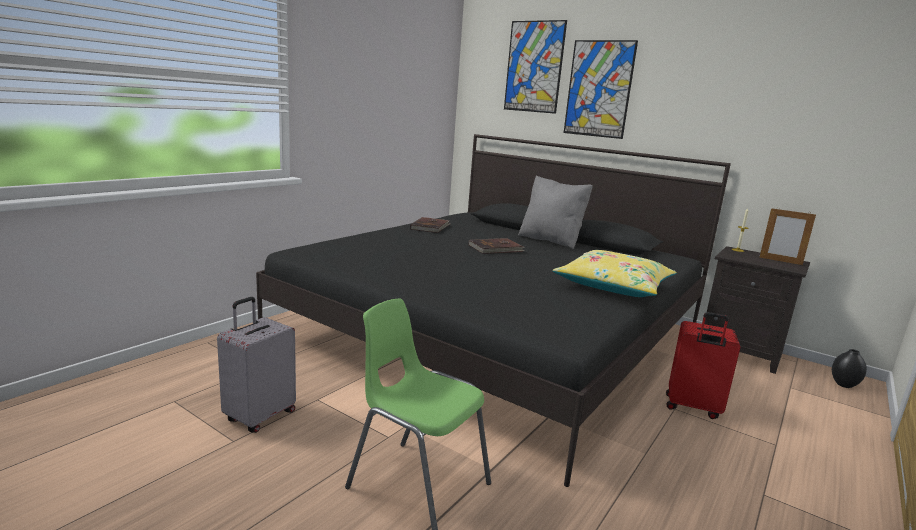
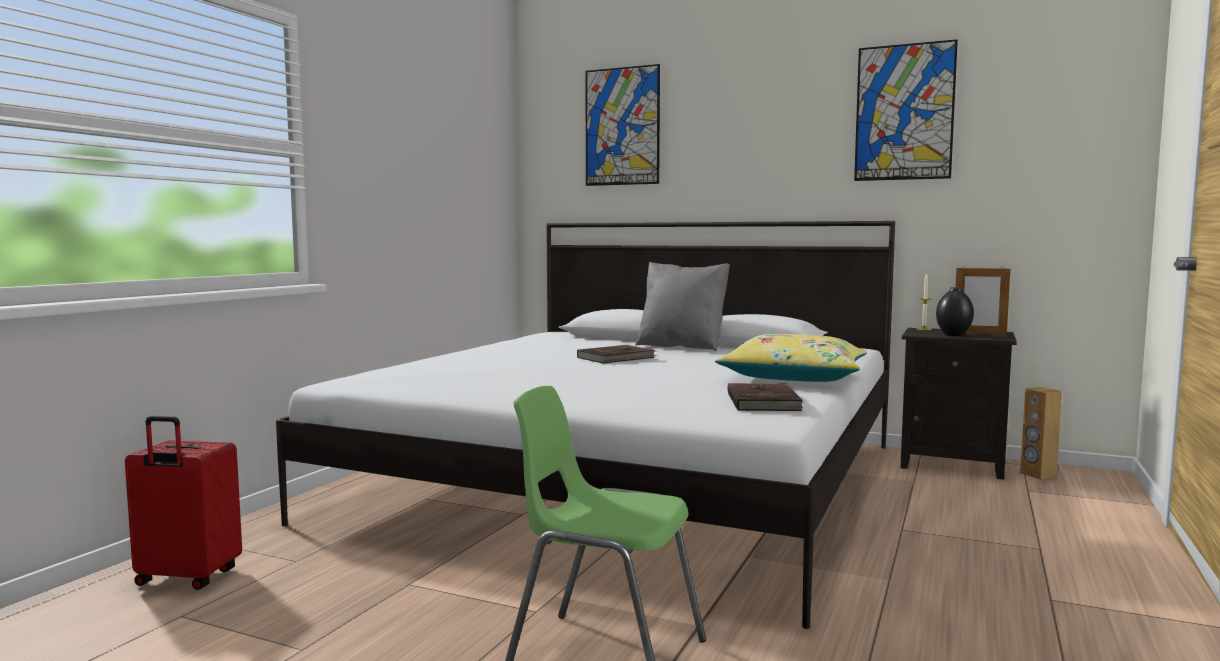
camera: 10 degrees left, 10 degrees down
(259, 416) = (329, 615): grey suitcase -> none
(430, 227) = (511, 347): brown book -> brown book (764, 401)
(496, 334) = (631, 480): black bed -> white bed
(599, 89) = (713, 146): picture -> picture (904, 112)
(692, 408) = (922, 525): red suitcase -> red suitcase (186, 578)
(805, 373) = (1037, 475): none -> brown speaker
(843, 385) = (1086, 480): black vase -> black vase (953, 335)

